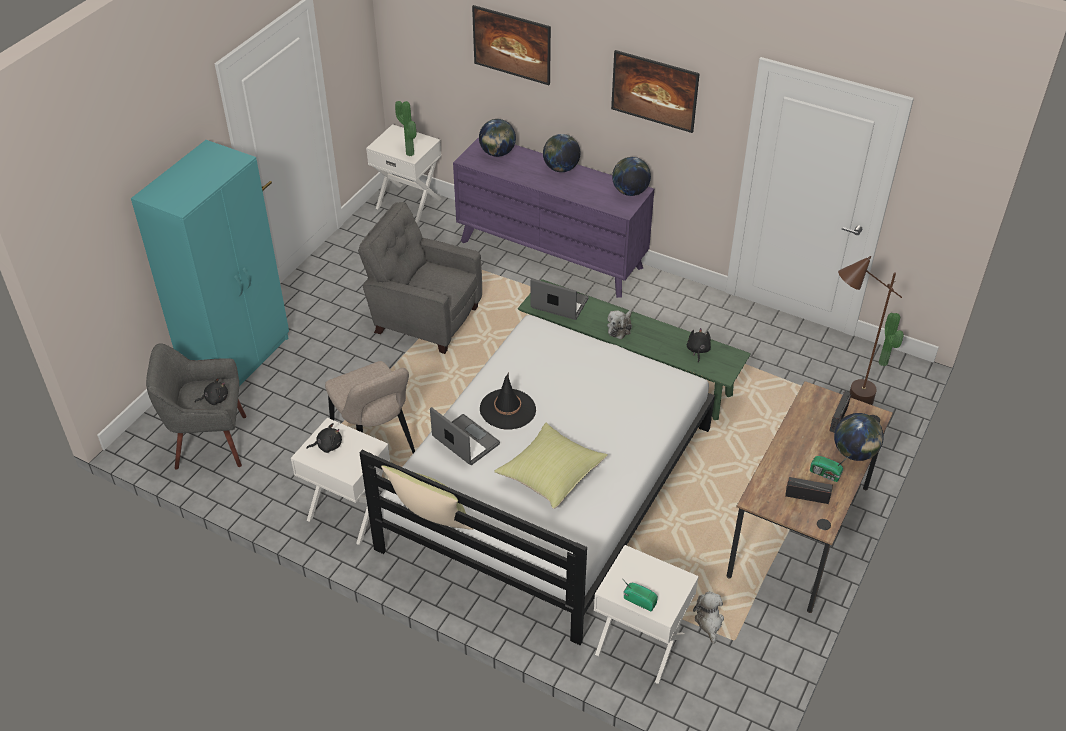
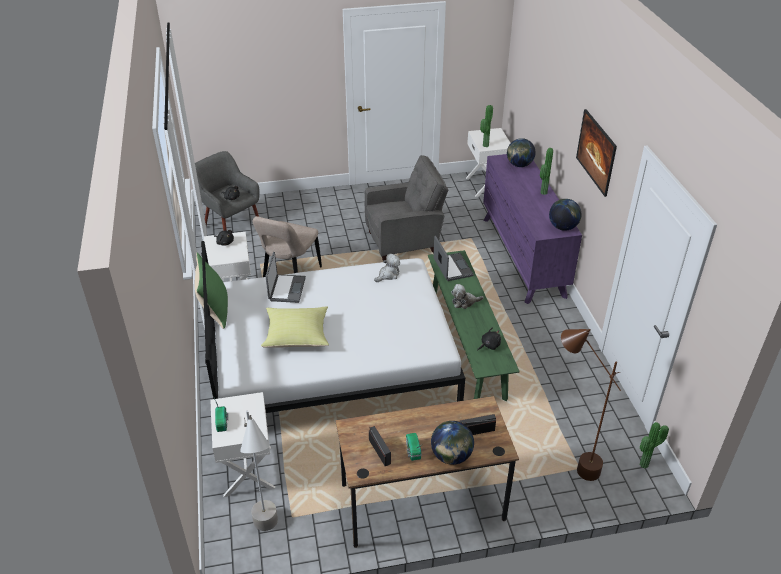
camera: 50 degrees right, 5 degrees down
(238, 359) = (297, 202): turquoise wardrobe -> none
(424, 318) = (405, 242): grey armchair -> grey armchair turned 90 degrees clockwise
(429, 520) = (214, 309): yellow pillow -> green pillow
(508, 409) = (331, 291): black hat -> none
(512, 59) = (547, 98): picture -> none
(561, 168) = (542, 192): globe -> potted plant
(709, 622) = (296, 495): plush toy -> plush toy (388, 275)
(745, 673) = (269, 537): none -> grey floor lamp

